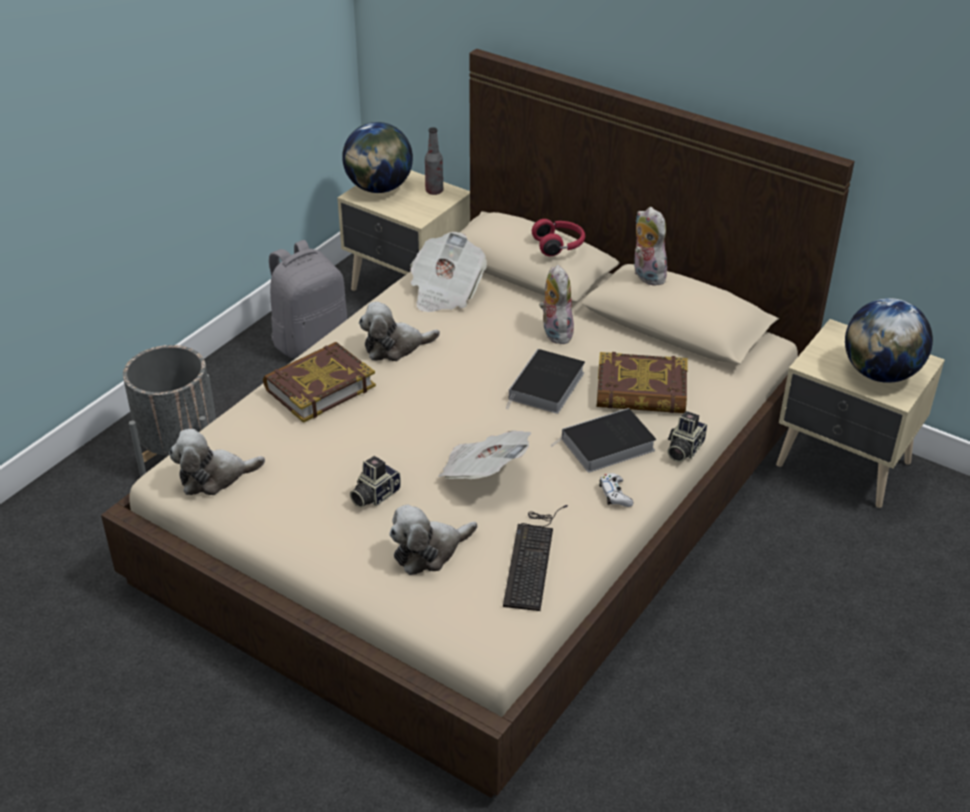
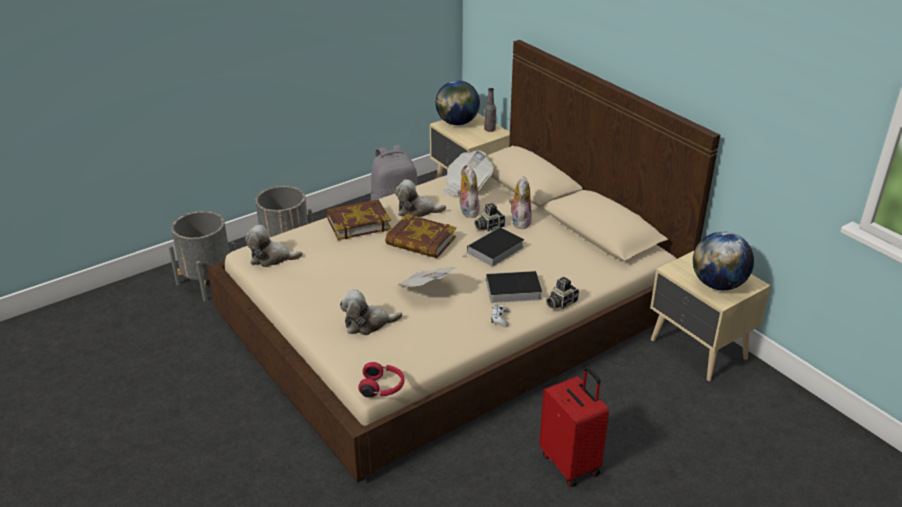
camera: 20 degrees right, 5 degrees down
(75, 531) = (208, 282): none -> grey planter
(374, 495) = (354, 286): camera -> camera (489, 226)
(532, 557) = (427, 341): keyboard -> none
(559, 245) = (542, 170): red headphones -> red headphones (382, 387)
(641, 391) = (553, 265): book -> book (420, 241)
(646, 275) = (588, 196): plush toy -> plush toy (467, 211)
(768, 679) = (571, 463): none -> red suitcase

